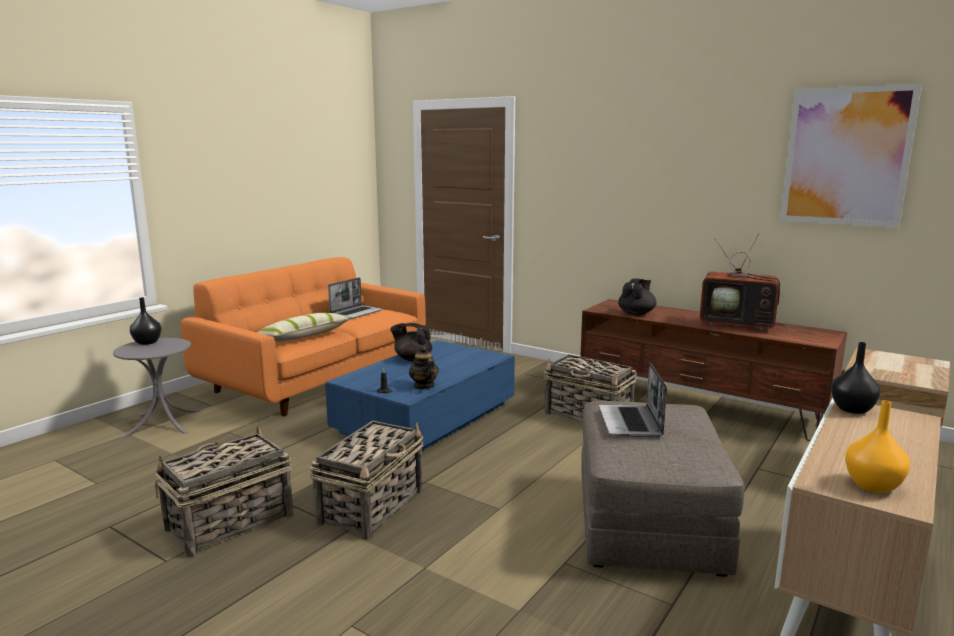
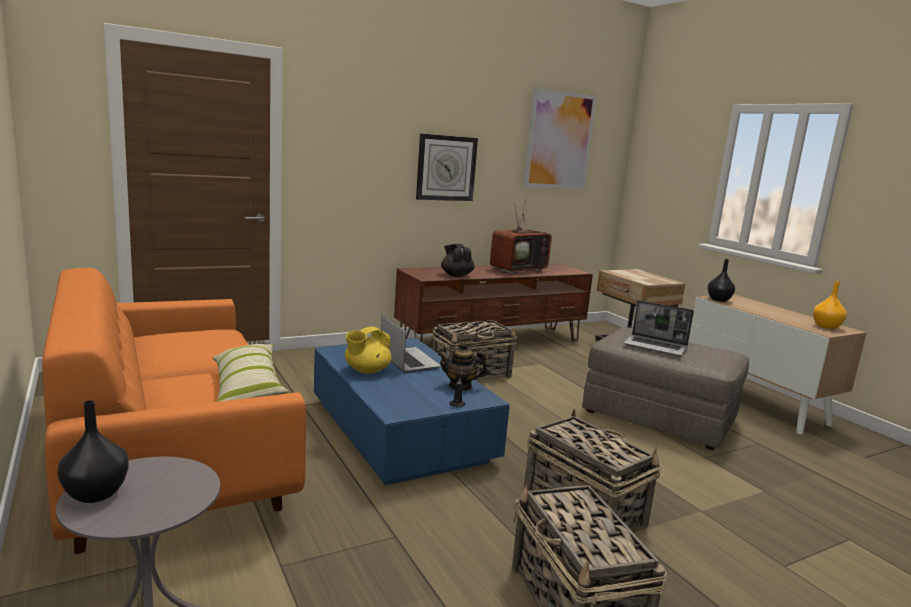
camera: 65 degrees left, 0 degrees up
(356, 313) = (186, 344): laptop -> laptop (407, 361)
(412, 359) = (366, 371): black teapot -> yellow teapot
(668, 196) = (446, 168): none -> wall clock

